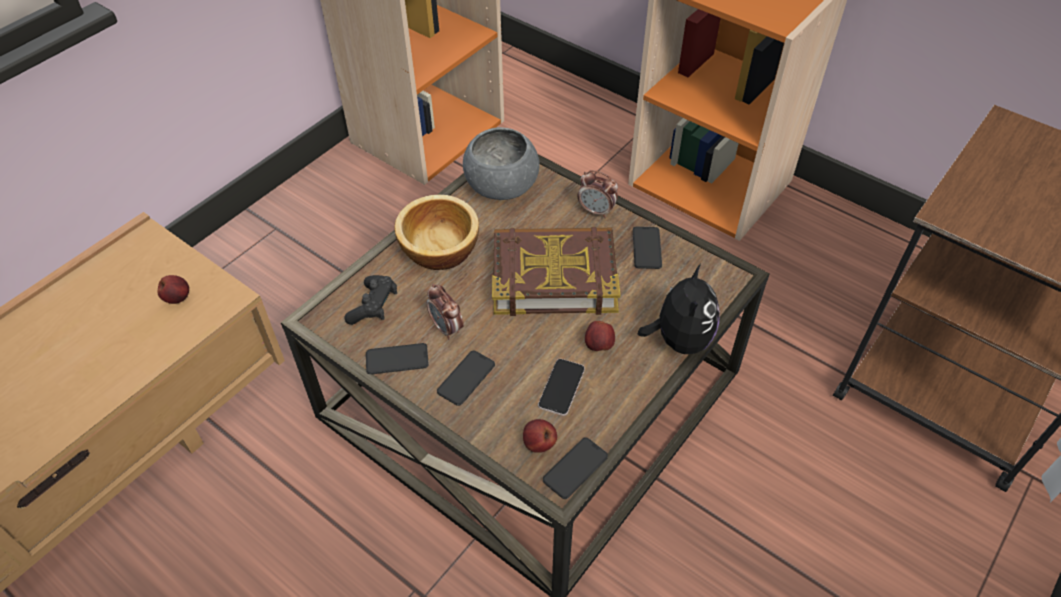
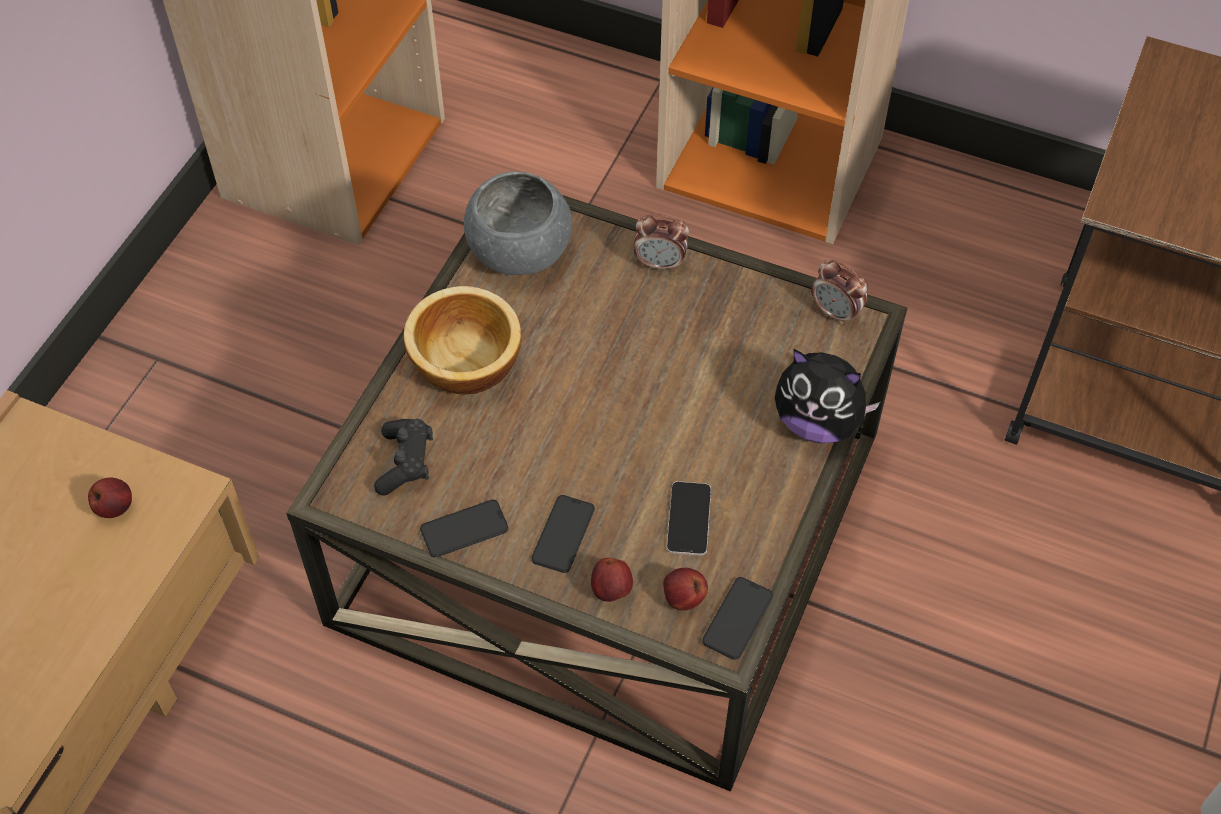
camera: 15 degrees left, 5 degrees up
(447, 328) = (514, 472): alarm clock -> alarm clock (836, 313)
(554, 276) = (632, 369): book -> none
(599, 346) = (719, 453): apple -> apple (612, 590)
(646, 248) = (742, 304): phone -> none
(679, 339) = (818, 422): plush toy -> plush toy turned 120 degrees clockwise

